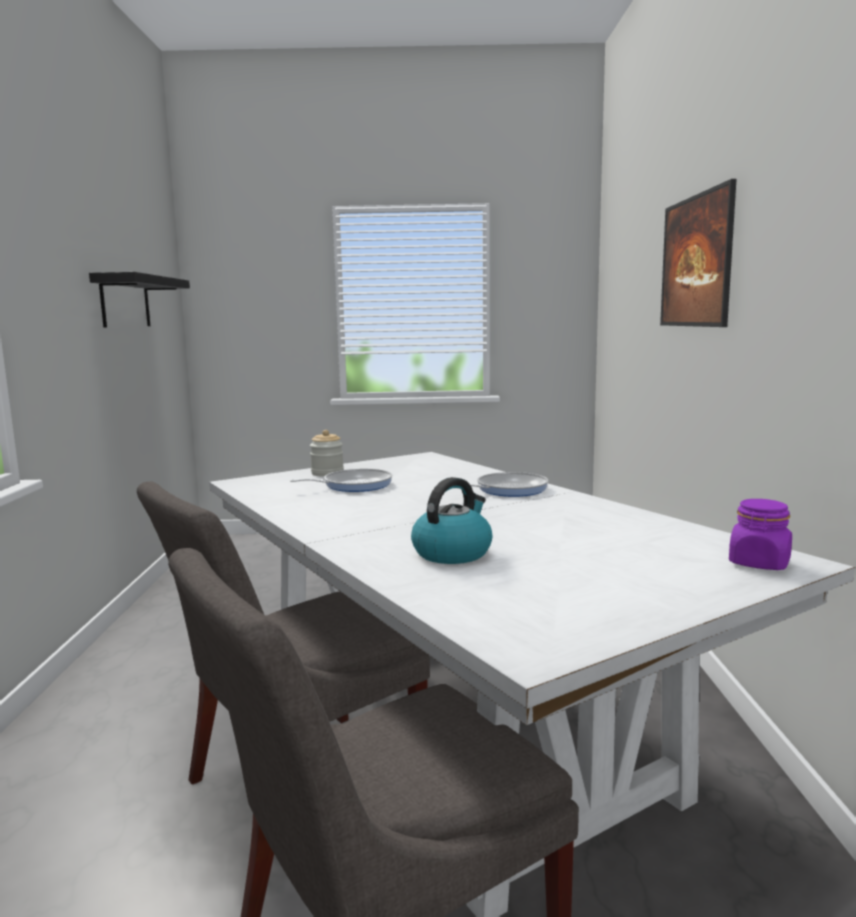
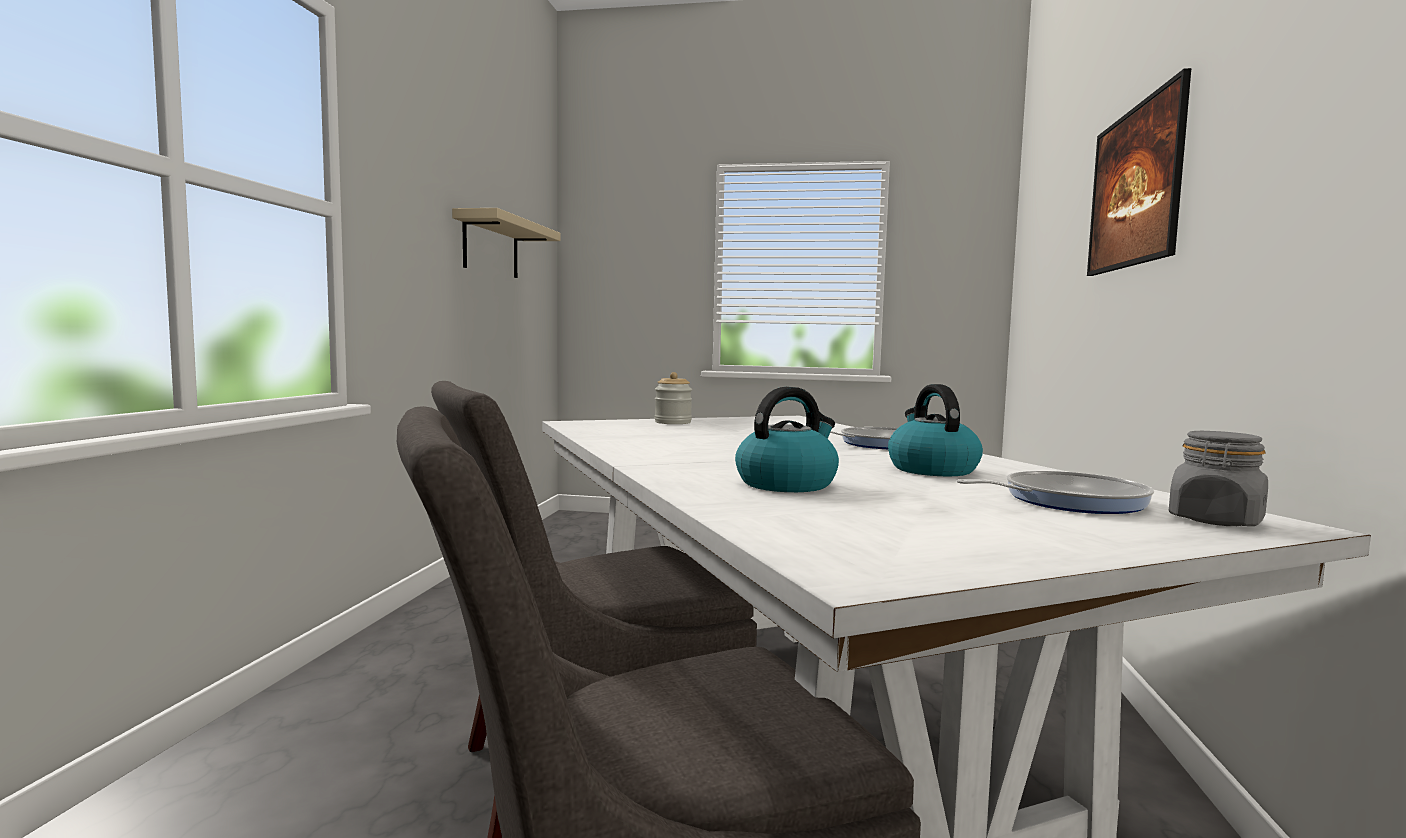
camera: 10 degrees right, 5 degrees down
(125, 302) = (491, 247): black shelf -> beige shelf
(353, 485) = (697, 431): frying pan -> frying pan (1066, 501)
(556, 521) = (931, 469): none -> kettle
(759, 563) = (1215, 520): purple jar -> grey jar

